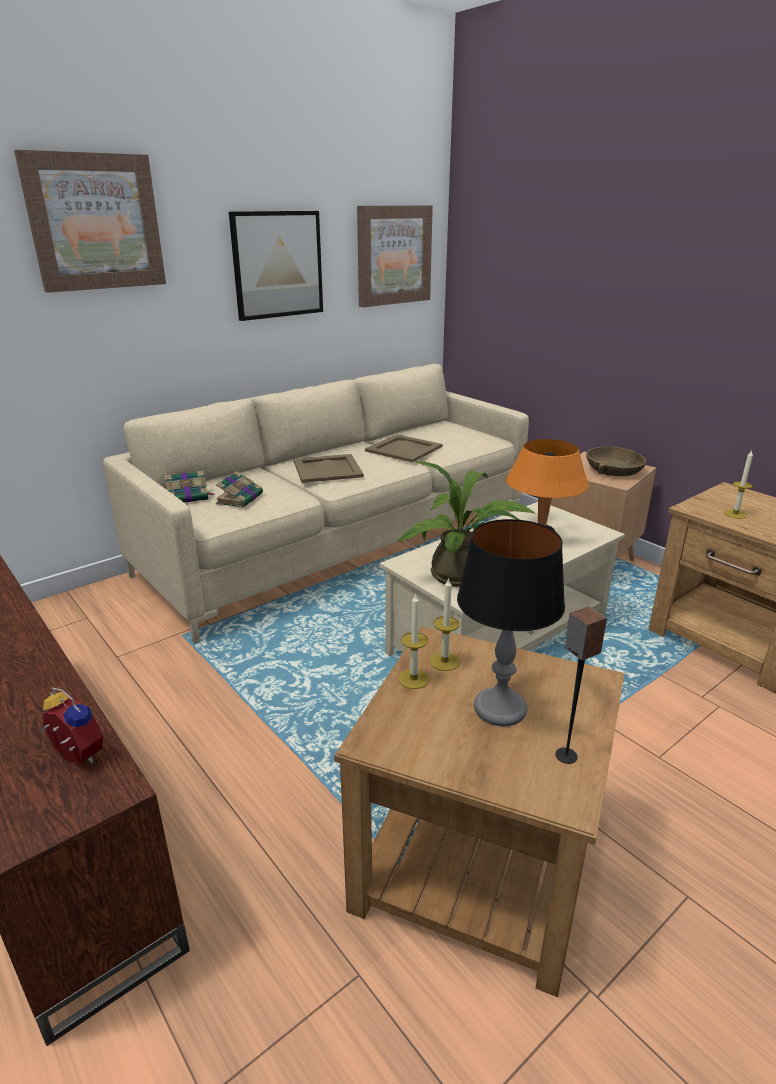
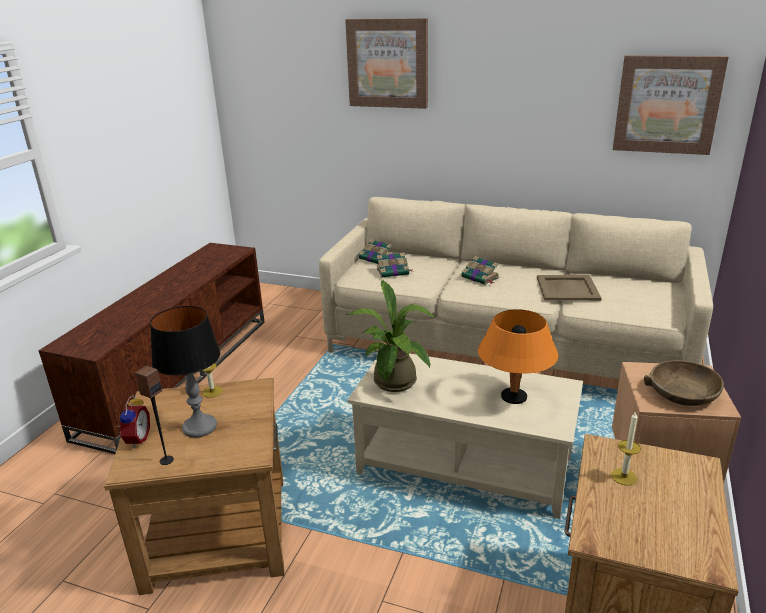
camera: 60 degrees right, 0 degrees up
(75, 757) = (110, 335): alarm clock -> alarm clock (136, 439)
(277, 265) = (527, 102): picture -> none
(328, 468) = (481, 277): beige tray -> book
(444, 661) = (236, 396): candle -> none

